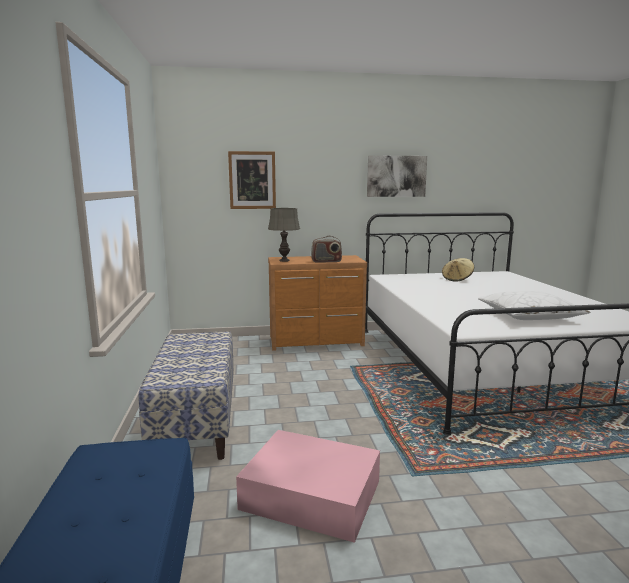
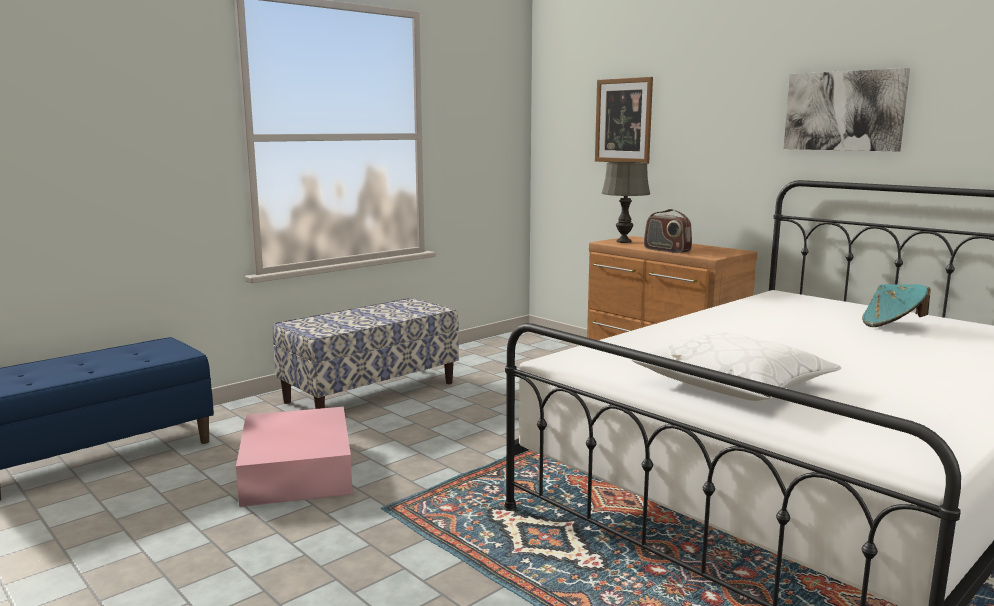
camera: 55 degrees right, 0 degrees up
(457, 279) = (892, 325): beige hat -> turquoise hat

